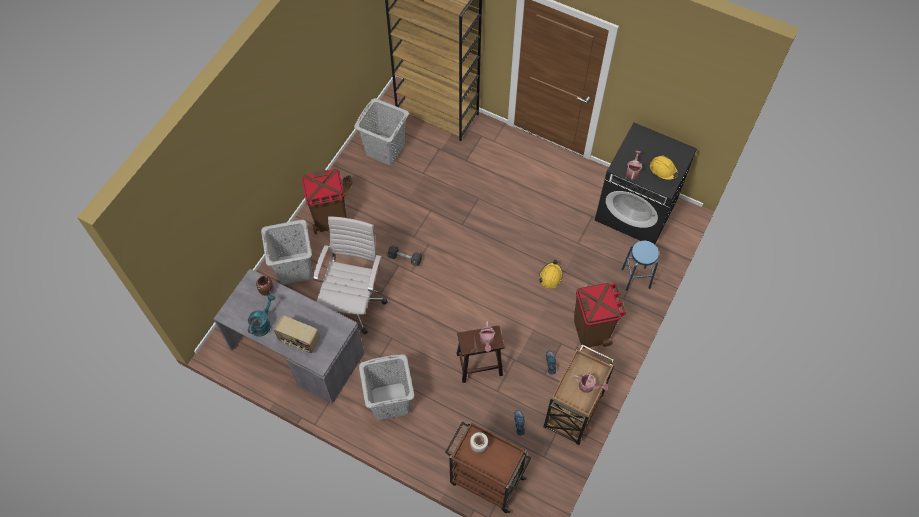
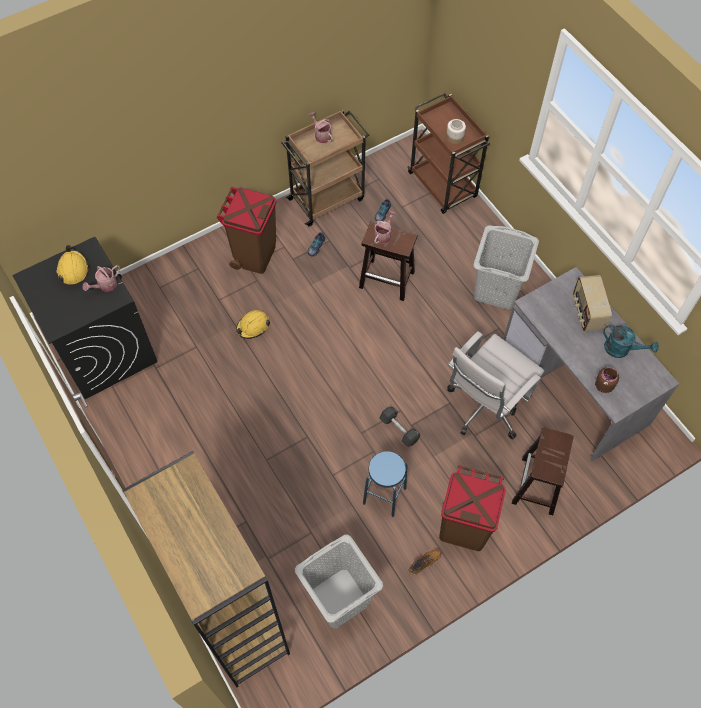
camera: 150 degrees left, 0 degrees up
(263, 324) = (621, 349): turquoise watering can -> turquoise watering can turned 120 degrees counterclockwise
(294, 268) = (537, 486): grey laundry basket -> brown stool
(299, 340) = (587, 312): radio -> radio turned 150 degrees counterclockwise
(635, 278) = (169, 280): blue stool -> blue stool (384, 496)

